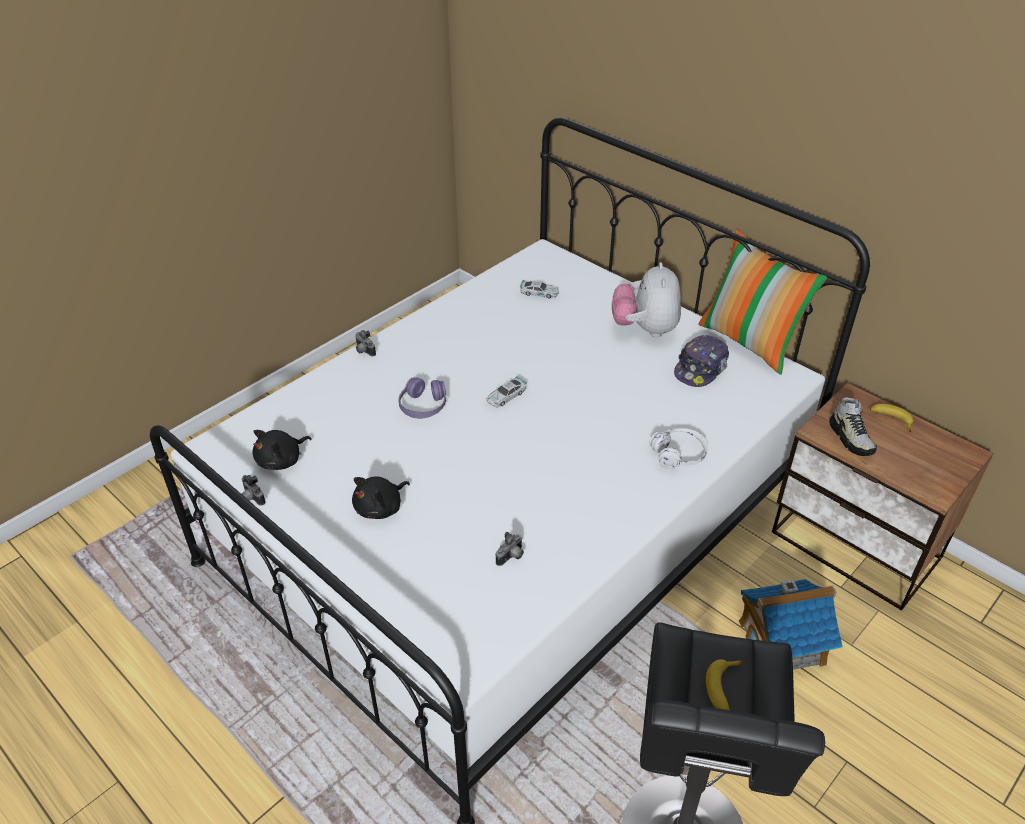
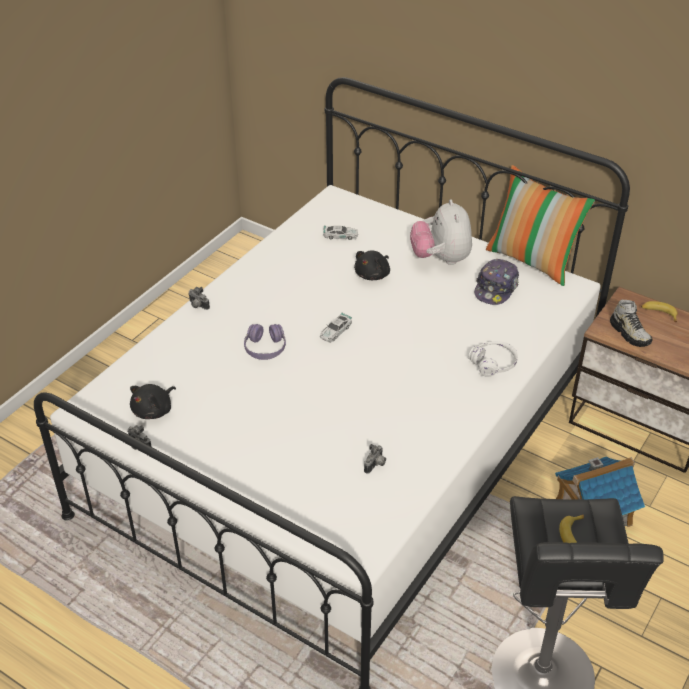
camera: 10 degrees left, 0 degrees up
(381, 508) = (254, 439): black plush toy -> black plush toy (373, 275)

